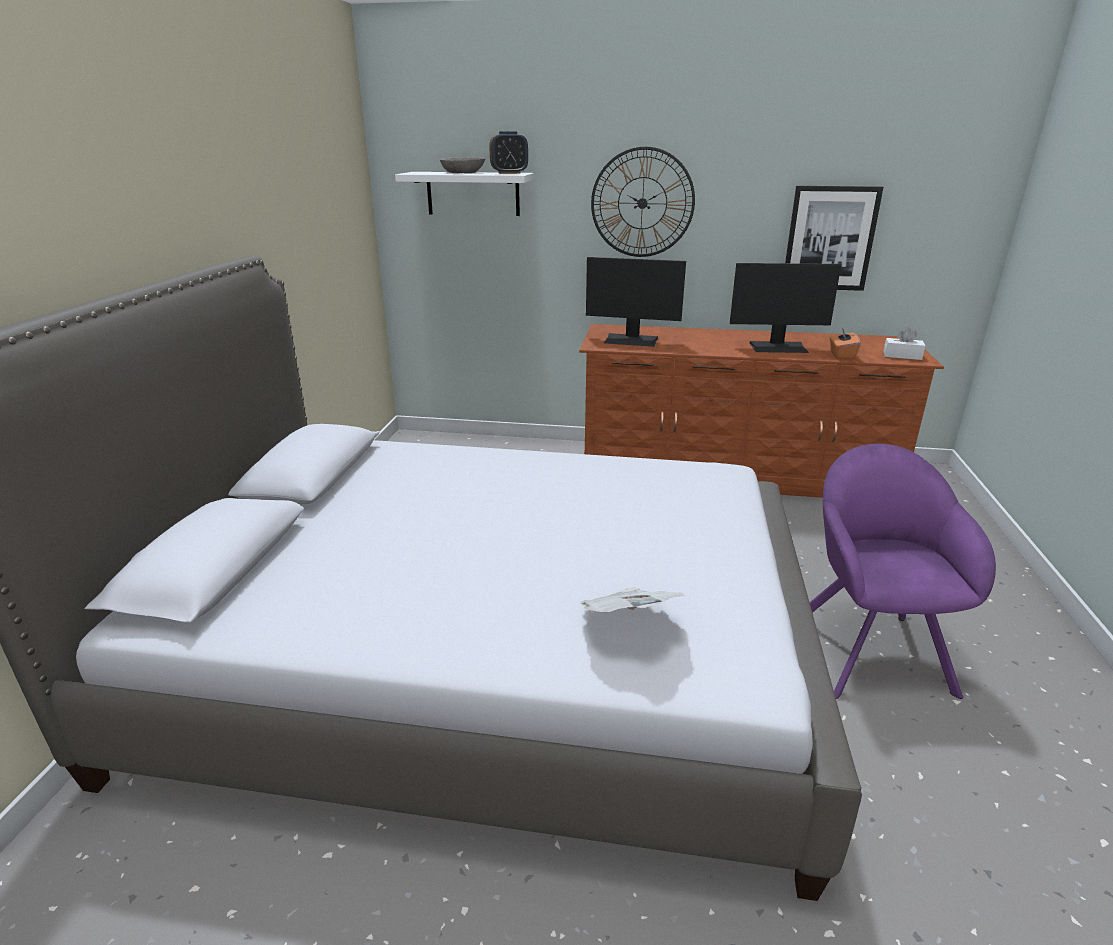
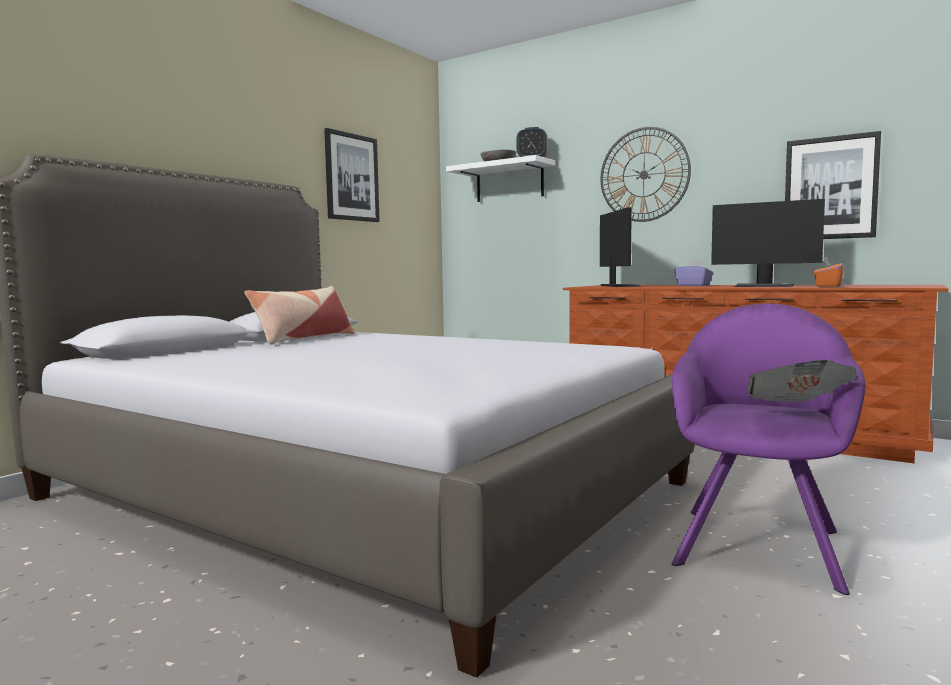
camera: 25 degrees right, 20 degrees down
(294, 211) = (351, 177): none -> picture
(350, 485) = (304, 339): none -> pillow
(629, 622) = (385, 372): newspaper -> newspaper (798, 412)
(631, 340) = (620, 286): monitor -> monitor turned 135 degrees counterclockwise
(706, 340) = (693, 285): none -> purple tissue box
(902, 356) = (904, 286): white tissue box -> none

